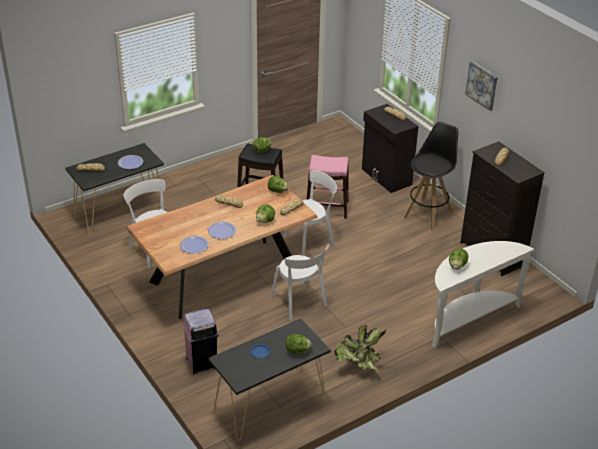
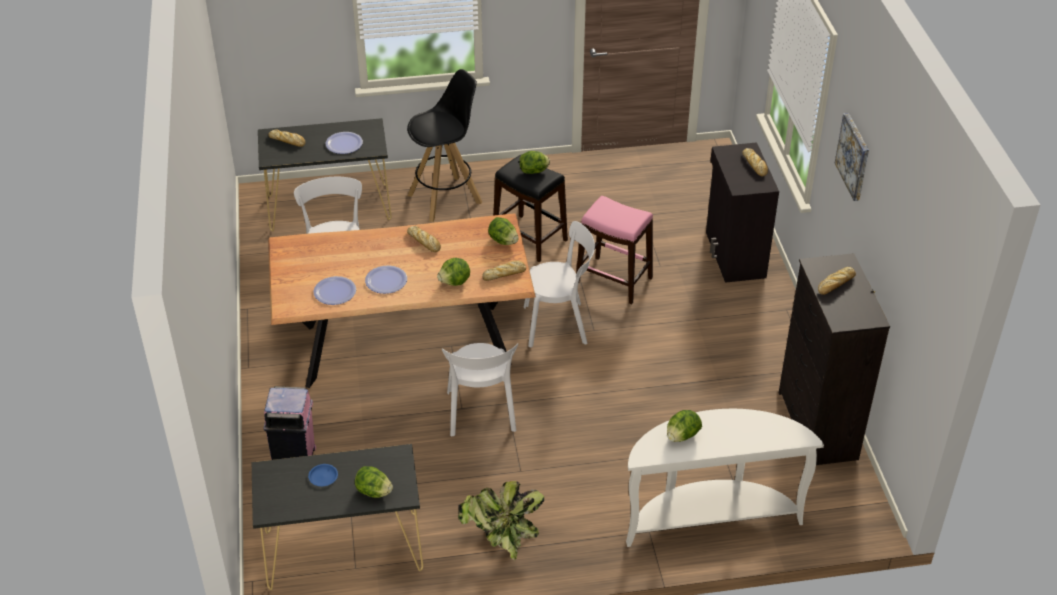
camera: 25 degrees right, 5 degrees up
(428, 214) = (759, 331): black stool -> black stool (445, 198)

